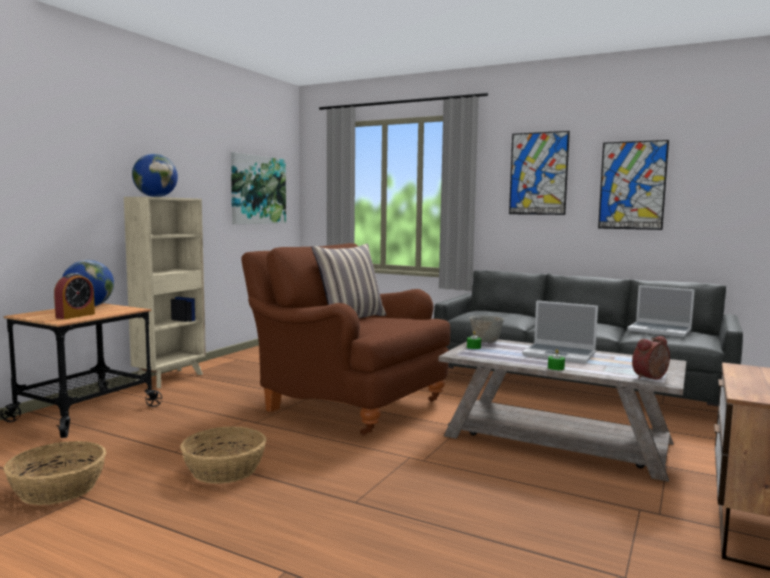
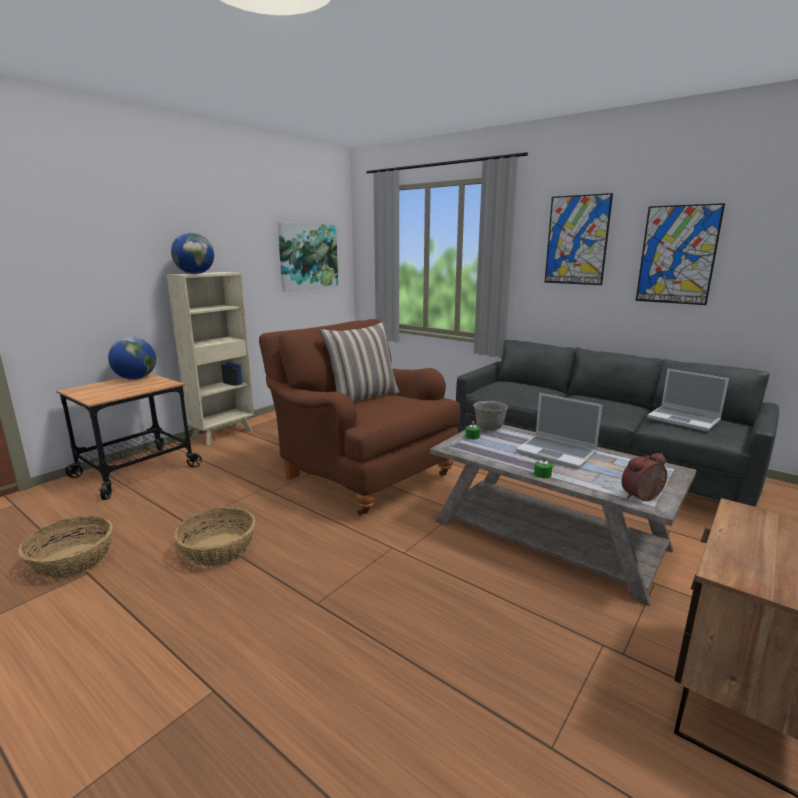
camera: 10 degrees right, 10 degrees up
(75, 316) = (113, 392): alarm clock -> none

